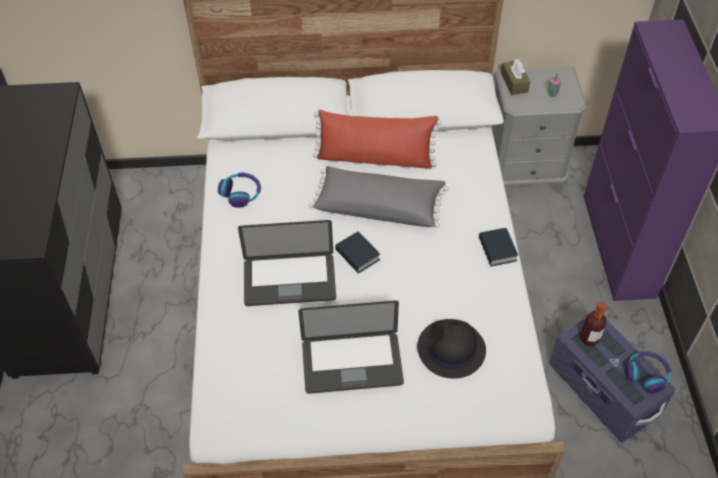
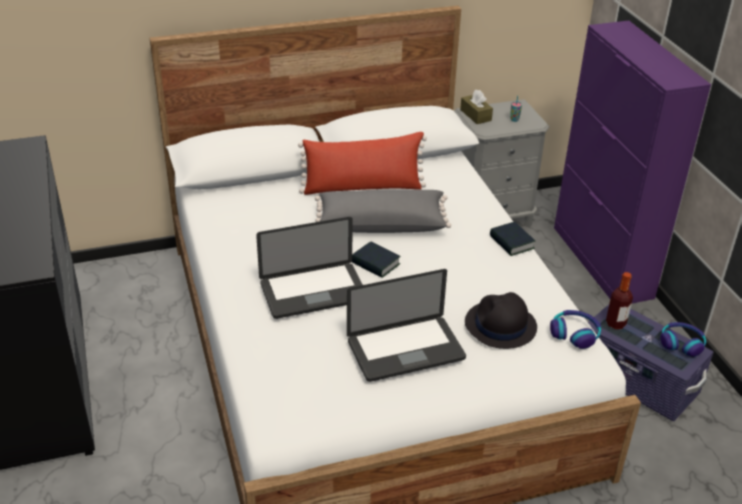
camera: 15 degrees left, 15 degrees down
(241, 193) = (234, 230): headphones -> headphones (575, 333)

